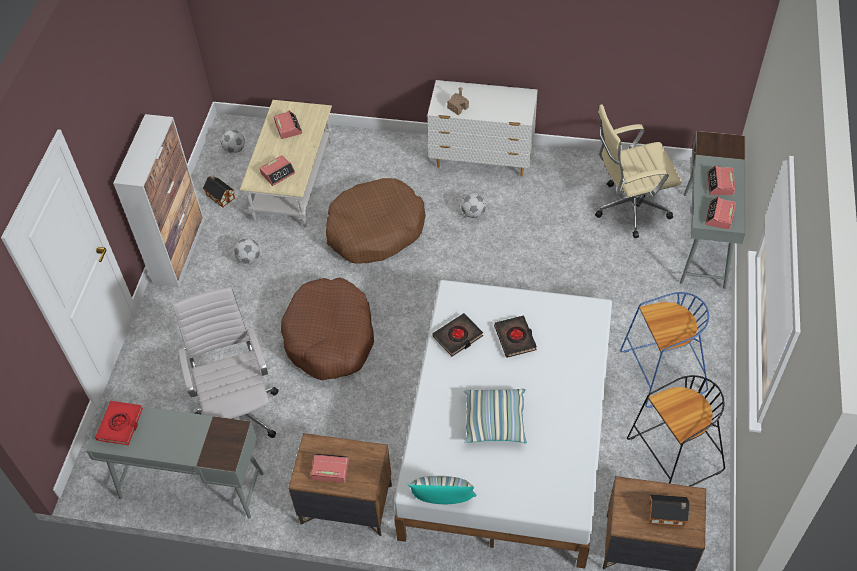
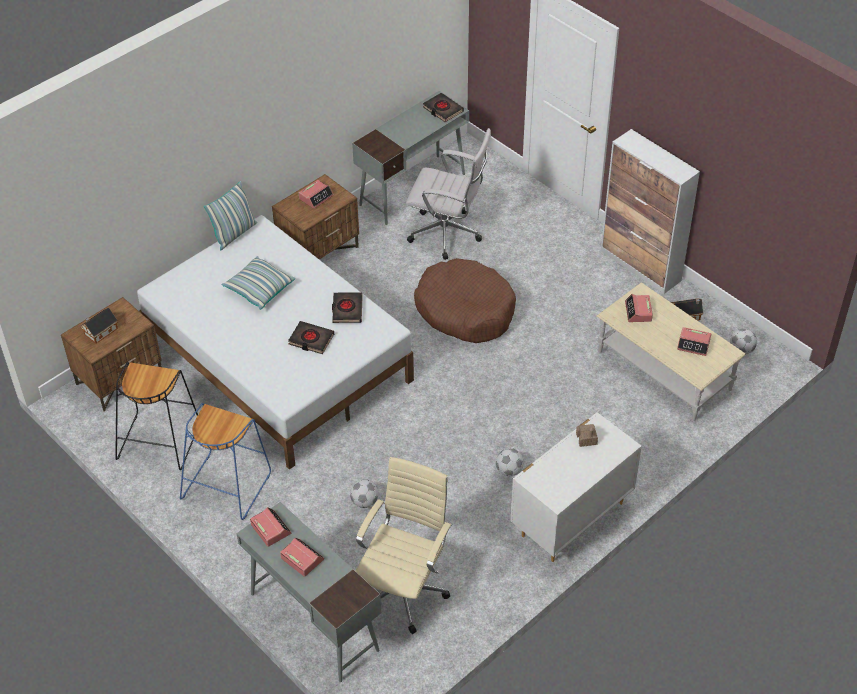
camera: 125 degrees right, 5 degrees down
(120, 425) = (443, 110): red book -> black book
(249, 259) = (593, 301): football -> football (364, 502)
(375, 230) = (552, 393): brown dog bed -> none

